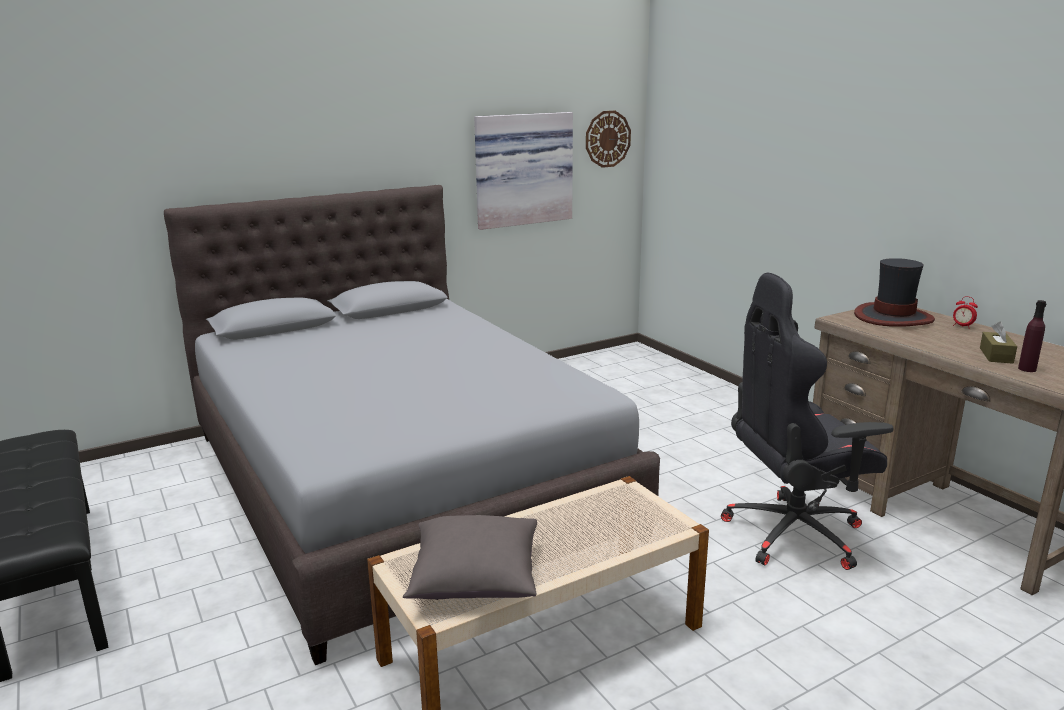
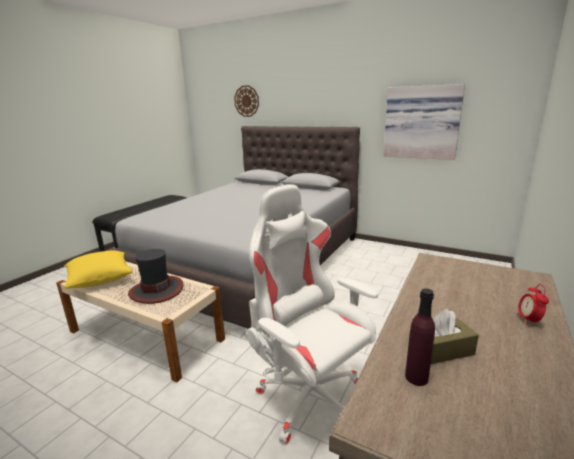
camera: 60 degrees right, 0 degrees up
(474, 579) = (100, 279): grey pillow -> yellow pillow
(607, 139) = (501, 105): wall clock -> wall clock (246, 101)
(795, 533) = (312, 399): black office chair -> white office chair
(893, 317) = (484, 280): hat -> hat (156, 290)

